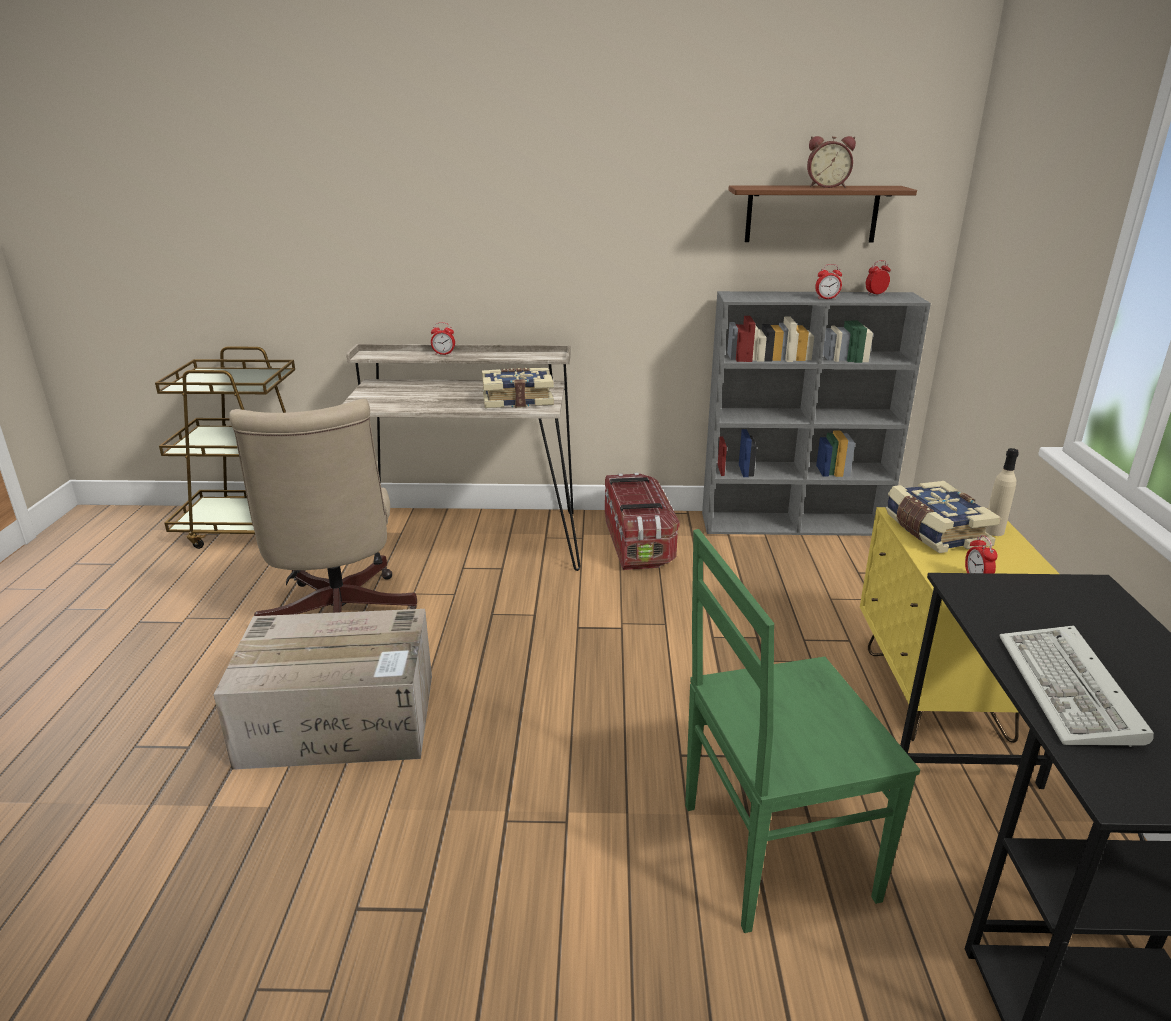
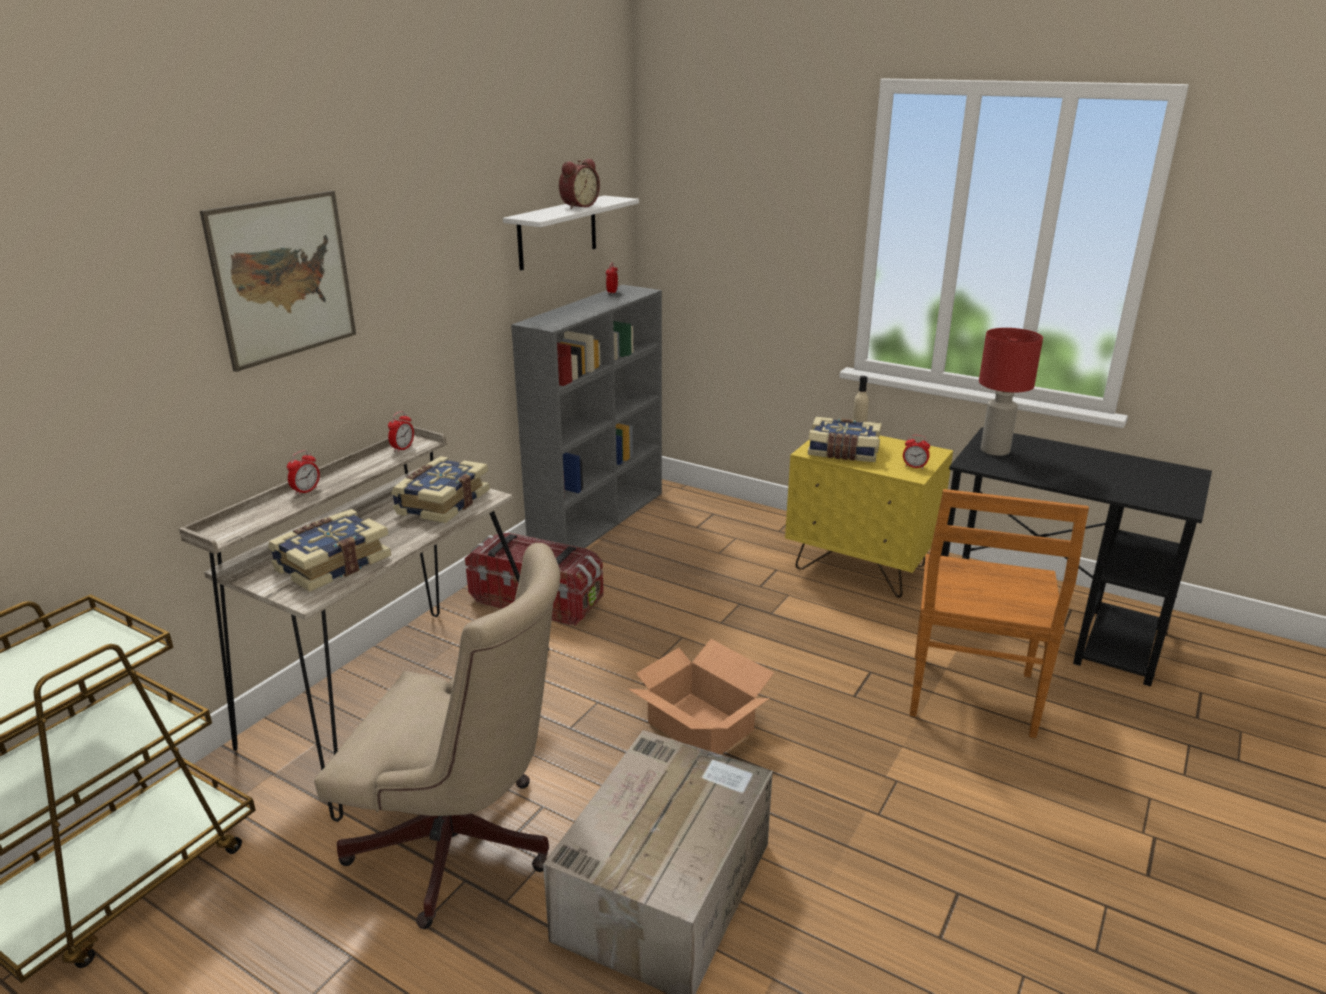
camera: 60 degrees left, 0 degrees up
(400, 399) = (331, 563): none -> book
(474, 194) = (283, 278): none -> picture
(546, 674) = (700, 727): none -> cardboard box
(771, 851) = (971, 697): green chair -> brown chair
(811, 214) = (557, 232): brown shelf -> white shelf
(826, 298) = (602, 306): alarm clock -> alarm clock (403, 448)
(1037, 594) = (994, 450): none -> red table lamp
(1071, 692) = (1096, 482): keyboard -> none

